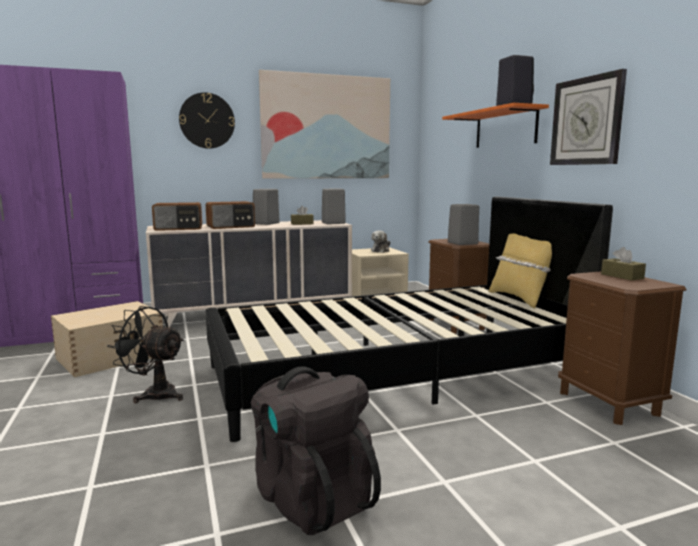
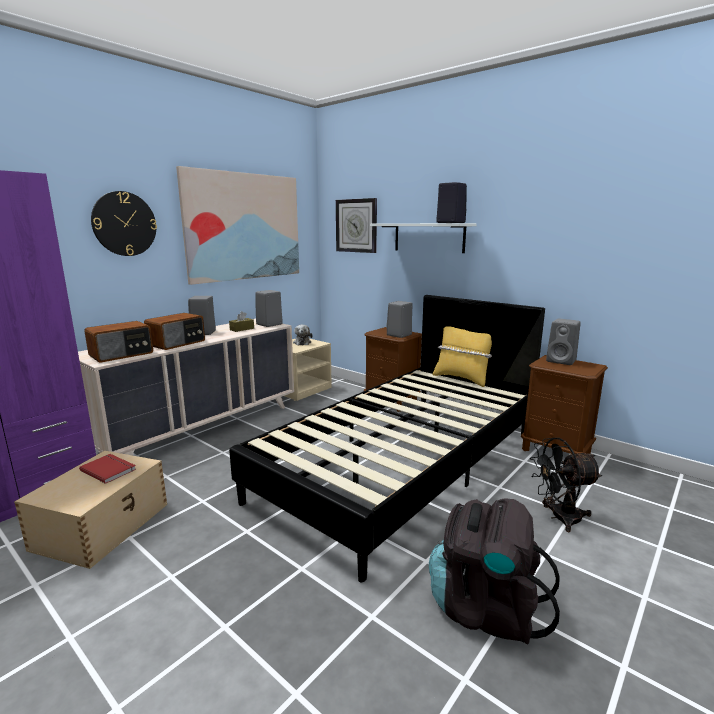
camera: 30 degrees left, 5 degrees up
(123, 310) = (109, 469): none -> red book
(154, 394) = (219, 557): black fan -> black fan (559, 517)
(505, 128) = (429, 237): orange shelf -> white shelf
(586, 121) = (515, 241): wall clock -> wall clock (356, 225)
(622, 276) = (562, 361): brown tissue box -> grey speaker

